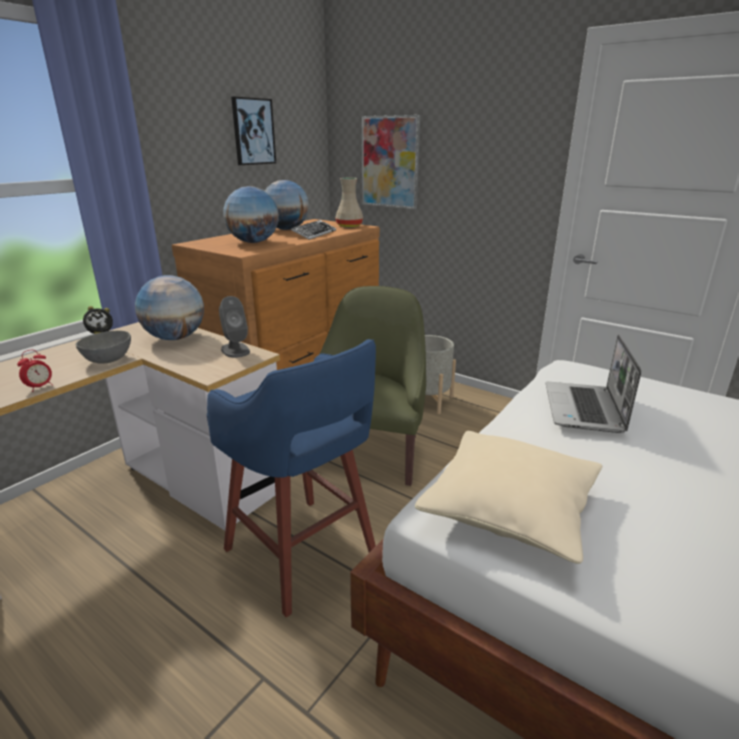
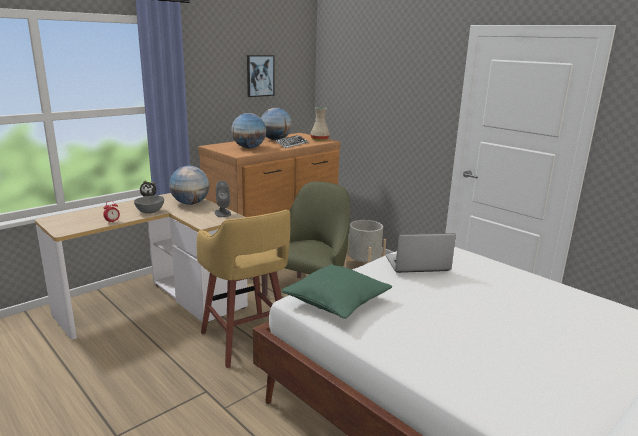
camera: 10 degrees right, 5 degrees down
(303, 555) = (246, 341): blue stool -> yellow stool
(390, 162) = (353, 98): picture -> none
(510, 508) = (336, 302): beige pillow -> green pillow
(584, 409) = (416, 264): laptop -> laptop turned 60 degrees clockwise

